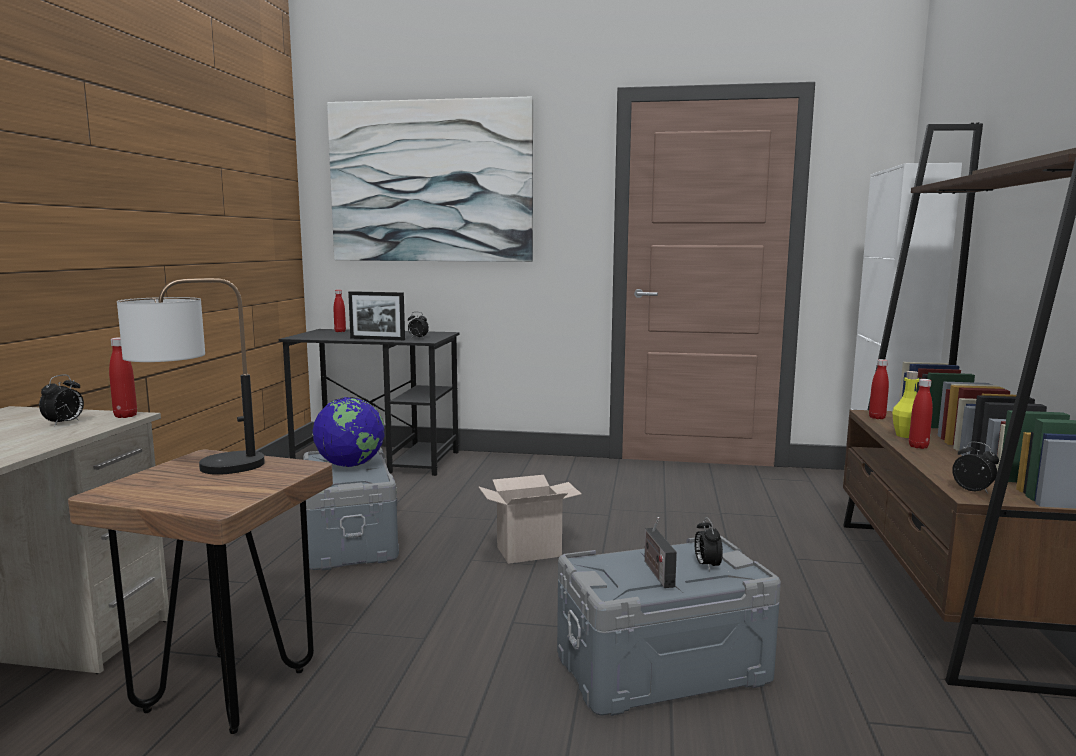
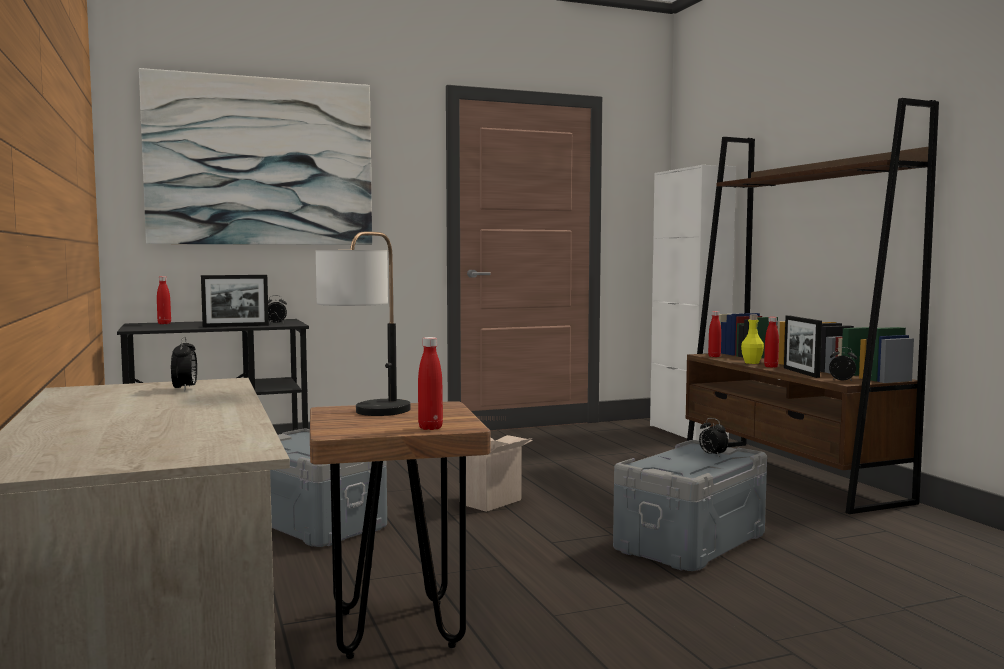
camera: 30 degrees left, 5 degrees down
(125, 416) = (225, 381): red bottle -> red bottle (430, 428)
(350, 465) = (308, 444): globe -> none
(657, 572) = (690, 463): radio -> none
(940, 464) = (801, 372): none -> picture frame

